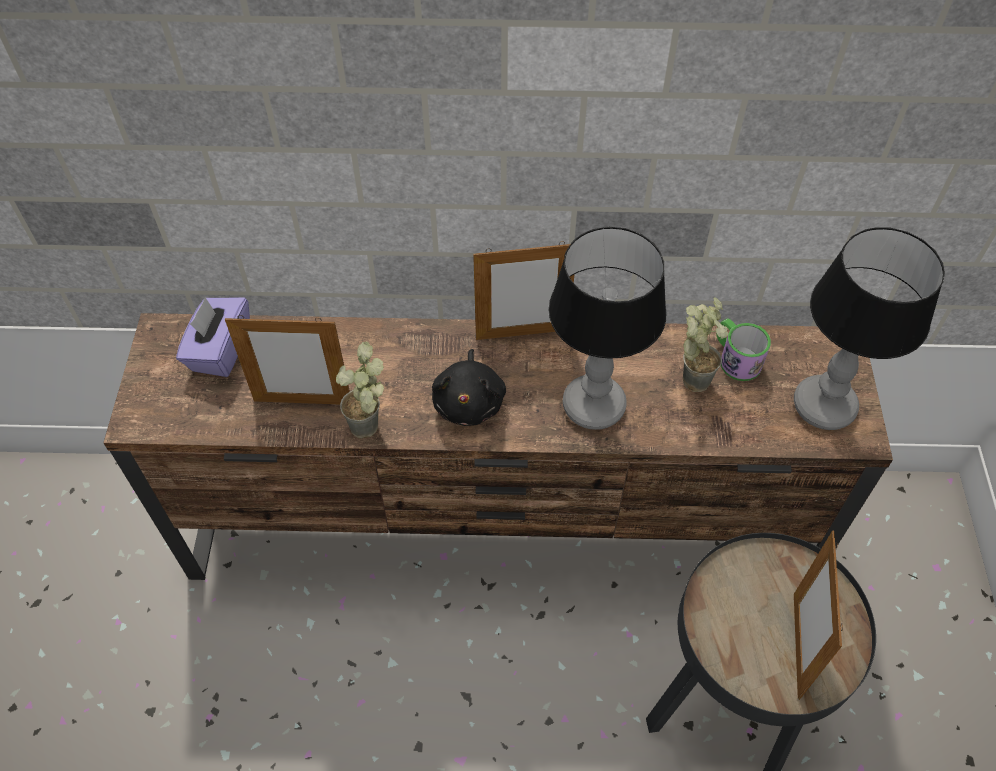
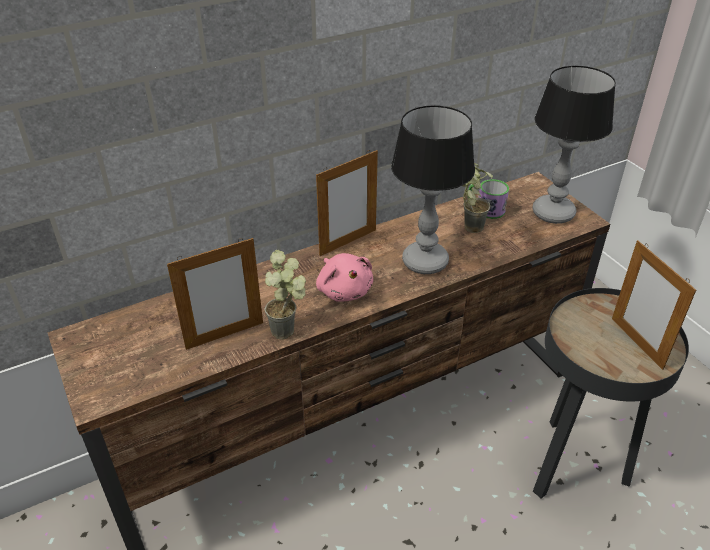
camera: 30 degrees left, 15 degrees down
(220, 350) = (133, 330): purple tissue box -> none
(469, 402) = (344, 290): black plush toy -> pink plush toy

